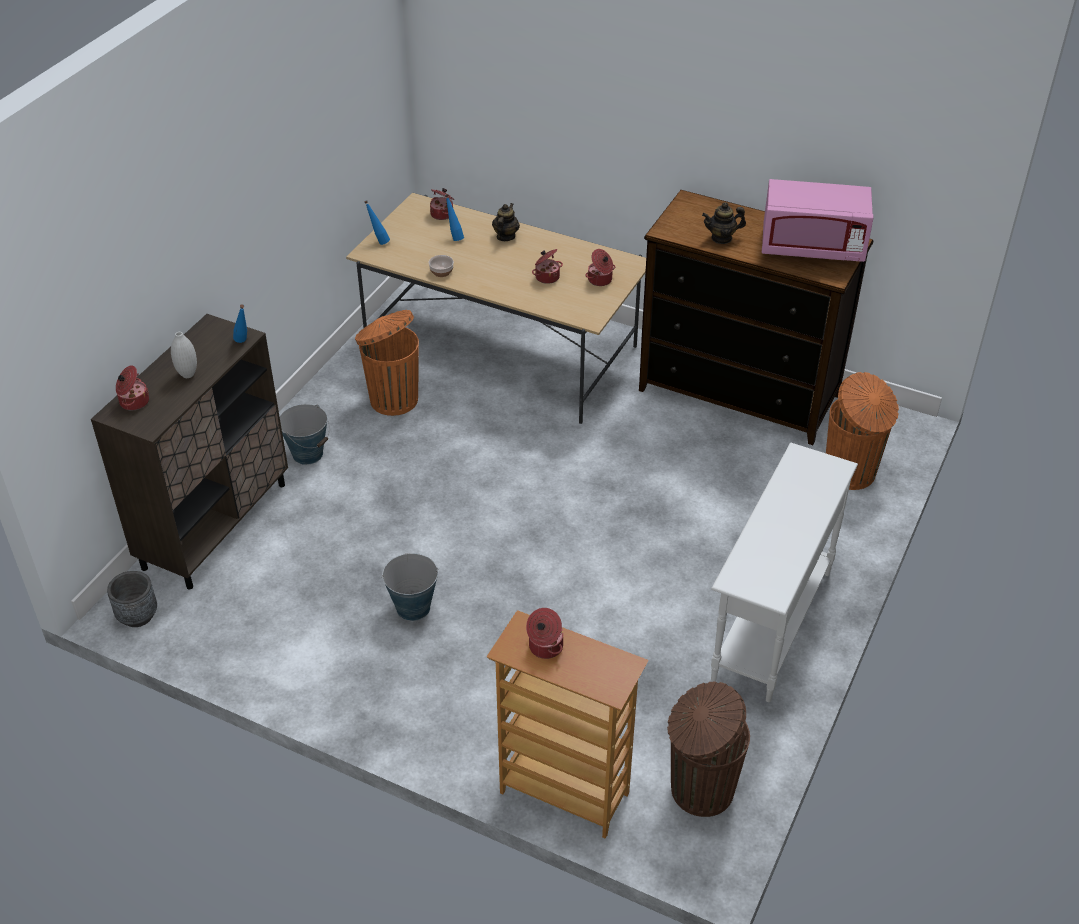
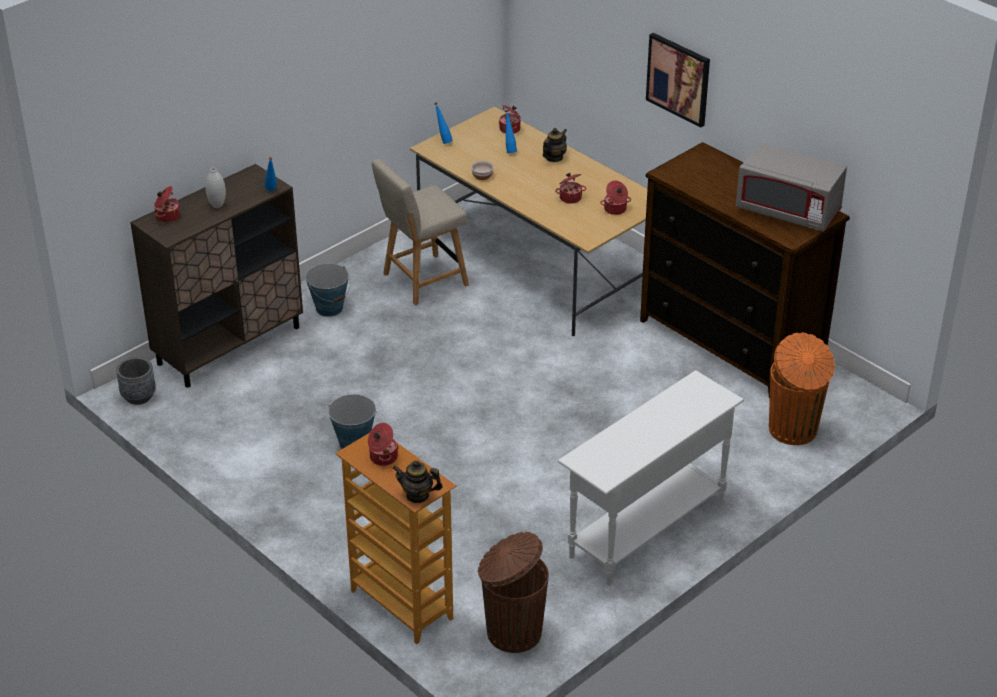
camera: 20 degrees right, 5 degrees down
(392, 399) = (422, 281): orange trash can -> beige chair
(643, 126) = (678, 79): none -> picture
(721, 238) = (712, 188): teapot -> teapot (417, 495)
(812, 247) = (788, 211): pink microwave -> grey microwave

